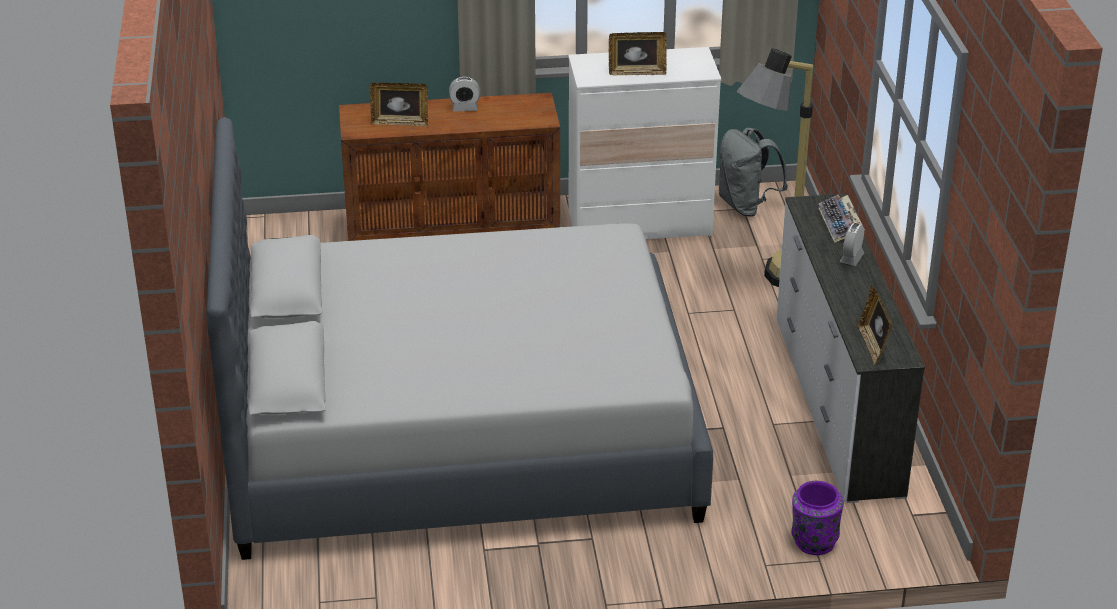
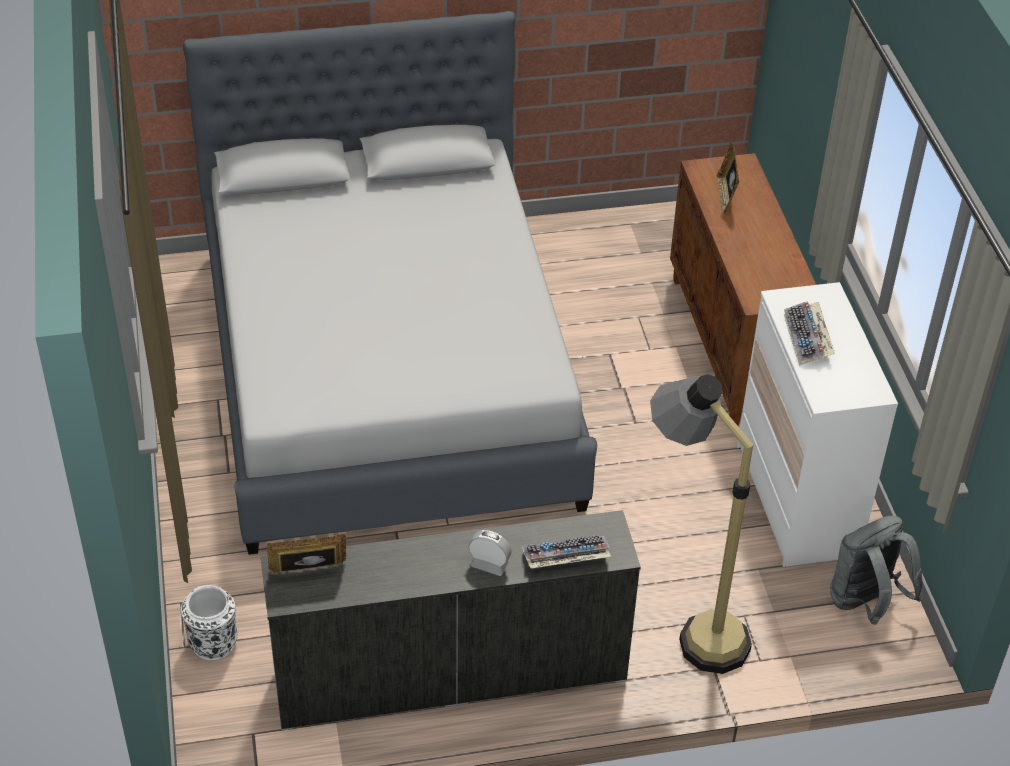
camera: 85 degrees right, 10 degrees up
(464, 108) = (769, 240): alarm clock -> none
(637, 72) = (808, 339): picture frame -> keyboard
(813, 542) = (213, 643): purple vase -> white vase

